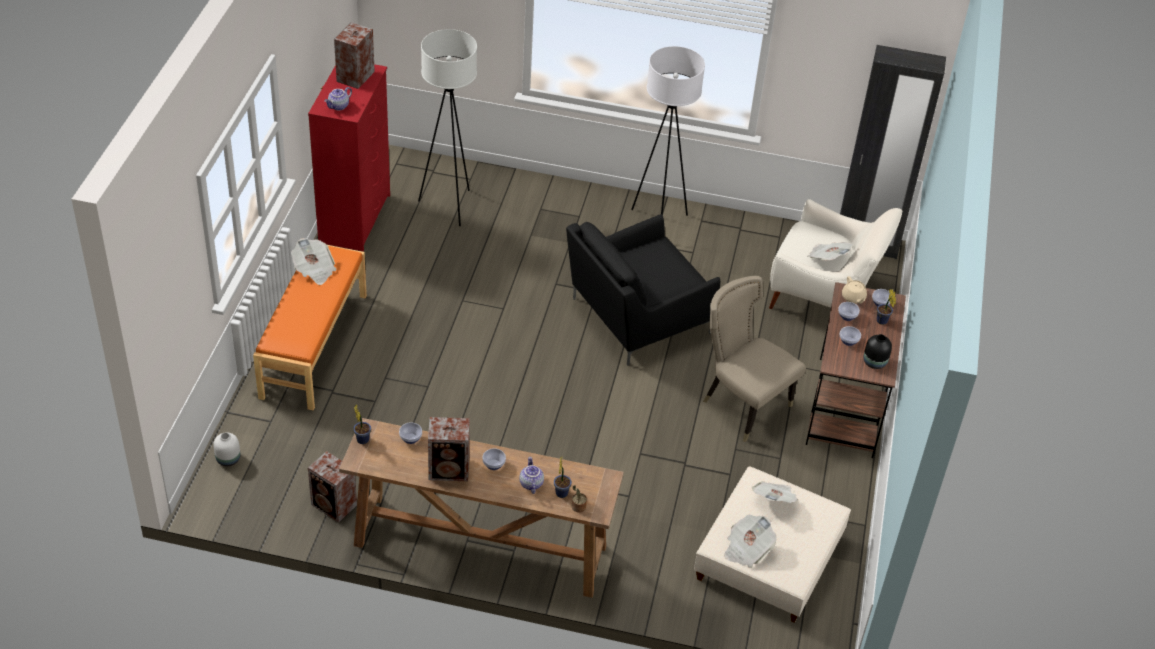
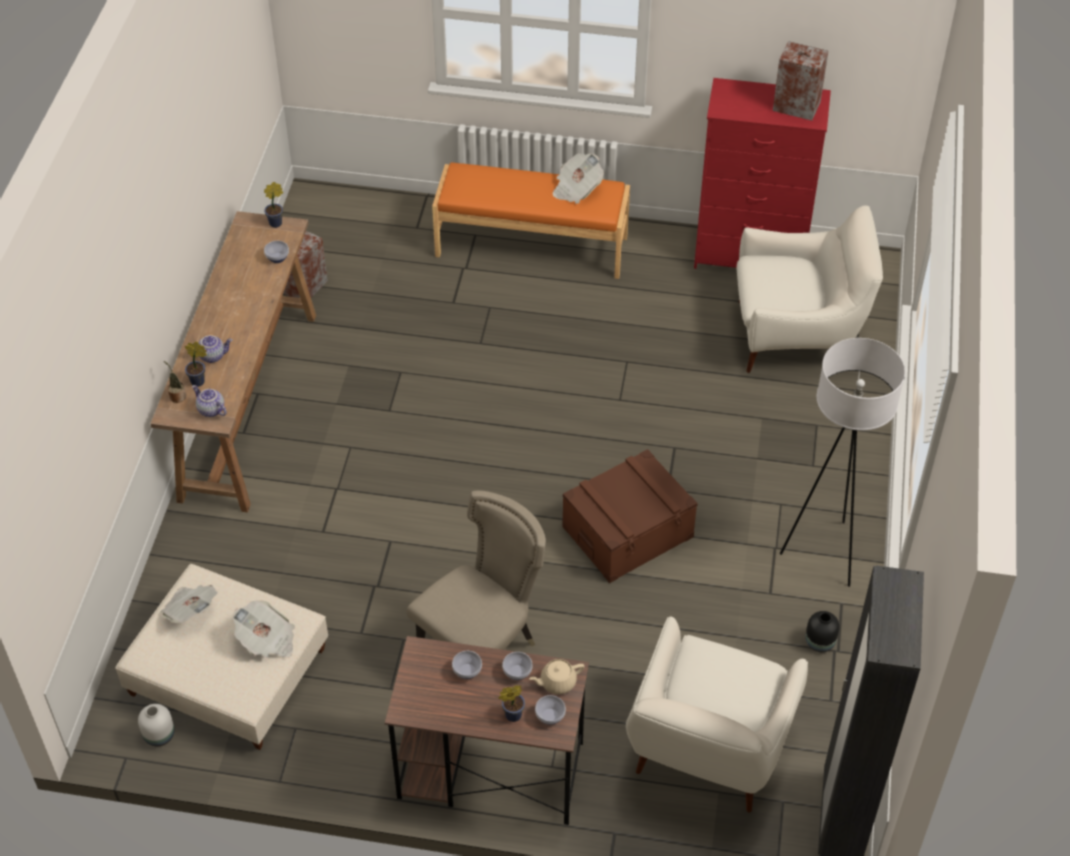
camera: 90 degrees right, 5 degrees up
(227, 459) = (363, 204): white vase -> white vase (159, 734)
(339, 106) = (732, 99): teapot -> teapot (210, 410)
(449, 206) = (796, 336): white floor lamp -> white armchair
(450, 470) = (233, 291): speaker -> none
(493, 465) = (240, 324): bowl -> none
(636, 317) = (627, 531): black armchair -> brown storage box
(827, 258) = (697, 695): newspaper -> none
(874, 363) = (427, 700): black vase -> black vase (819, 642)

